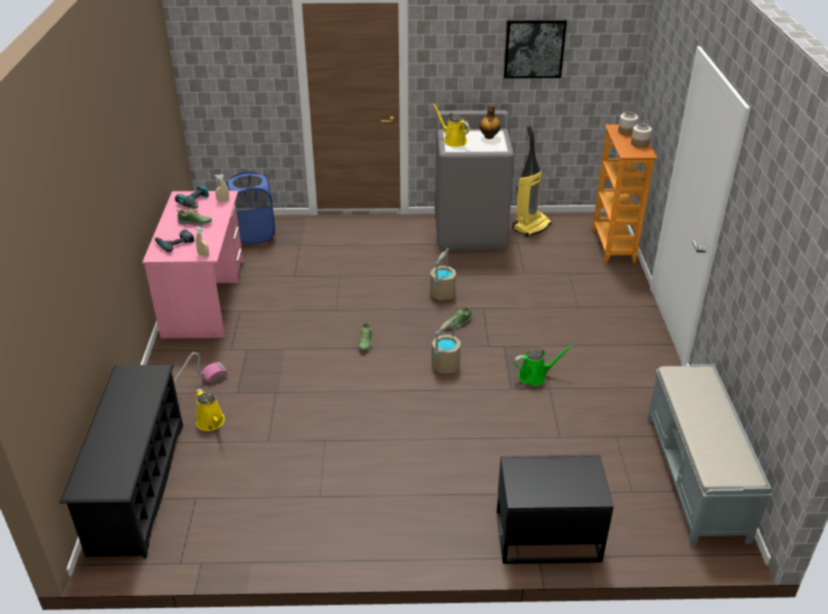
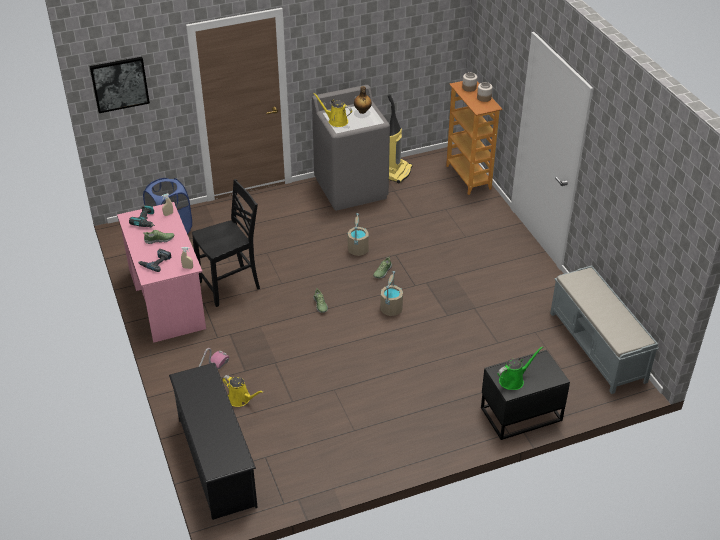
camera: 20 degrees left, 5 degrees up
(280, 300) = (231, 286): none -> black chair
(534, 48) = (385, 32): picture -> picture (119, 84)
(535, 376) = (460, 301): green watering can -> green watering can (513, 380)

